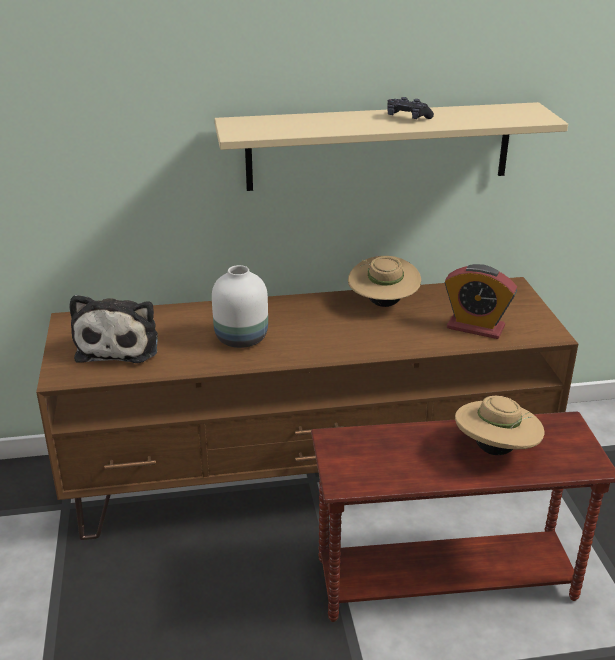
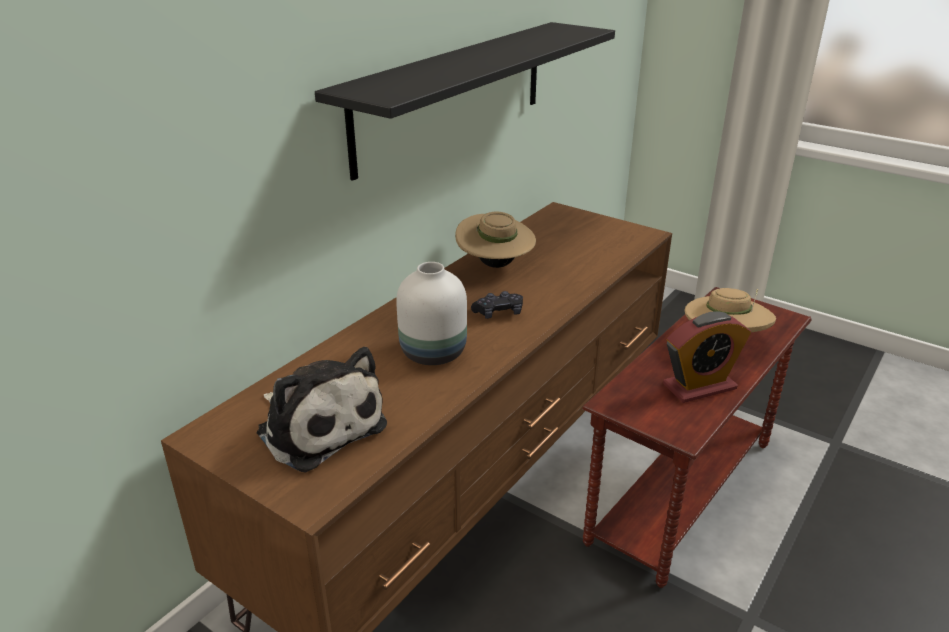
camera: 45 degrees left, 0 degrees up
(379, 146) = (453, 94): beige shelf -> black shelf
(407, 117) = (496, 50): black game controller -> black game controller (498, 313)
(475, 327) = (593, 252): alarm clock -> alarm clock (699, 387)

